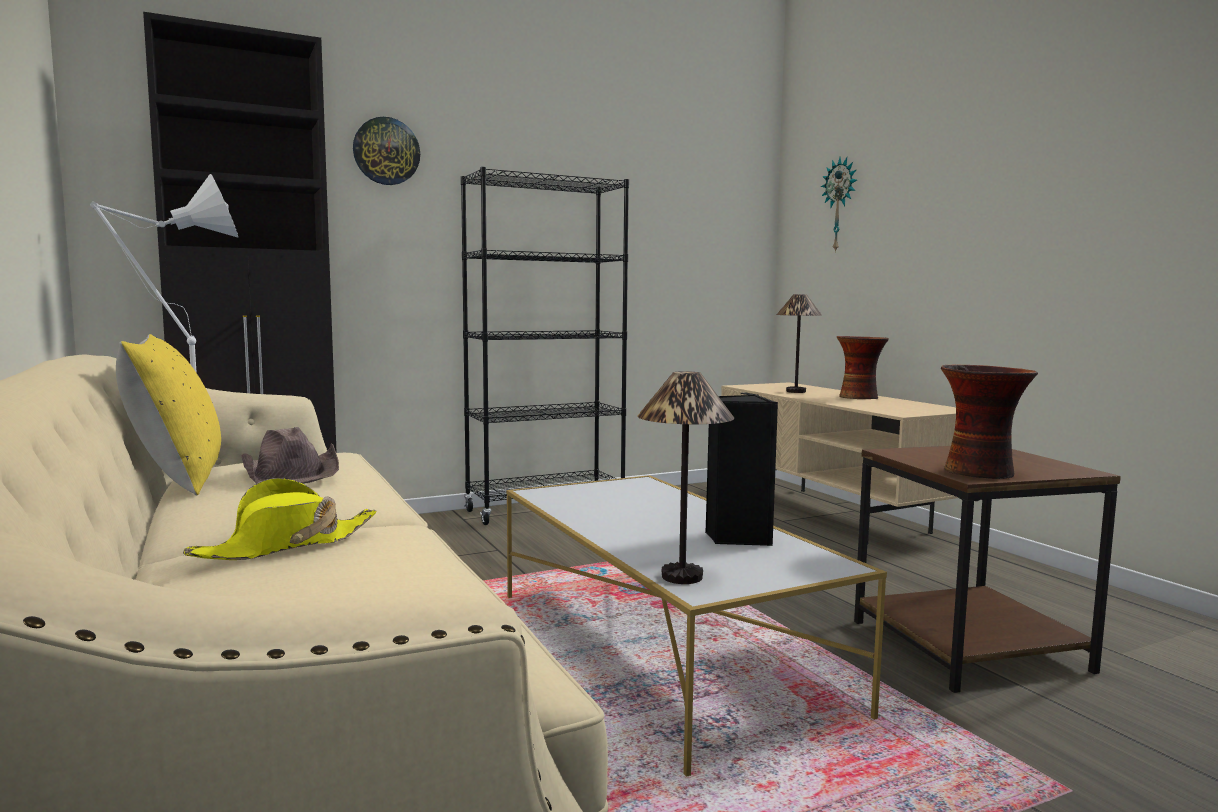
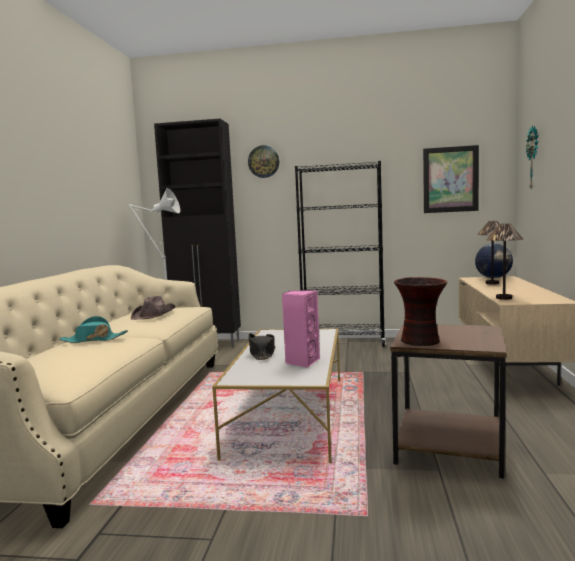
camera: 35 degrees right, 0 degrees up
(176, 480) = (123, 314): yellow pillow -> none
(286, 545) = (94, 340): yellow hat -> turquoise hat
(626, 532) = (262, 353): none -> black hat
(681, 577) = (238, 374): table lamp -> table lamp (503, 298)
(699, 227) = (450, 179): none -> picture
(737, 537) = (302, 362): black speaker -> pink speaker
(772, 385) = (493, 278): none -> globe
(859, 397) = (522, 289): vase -> none

